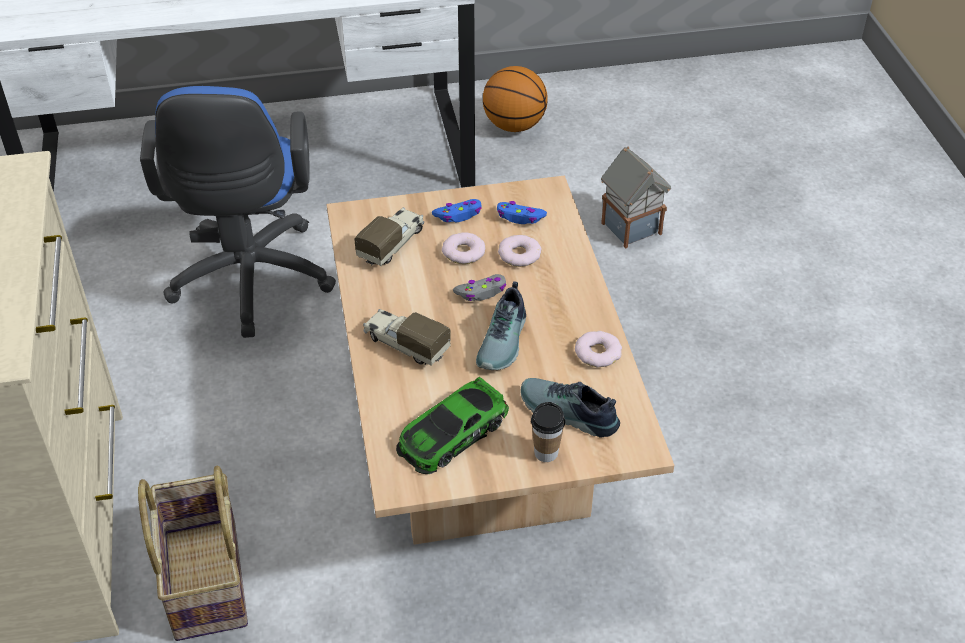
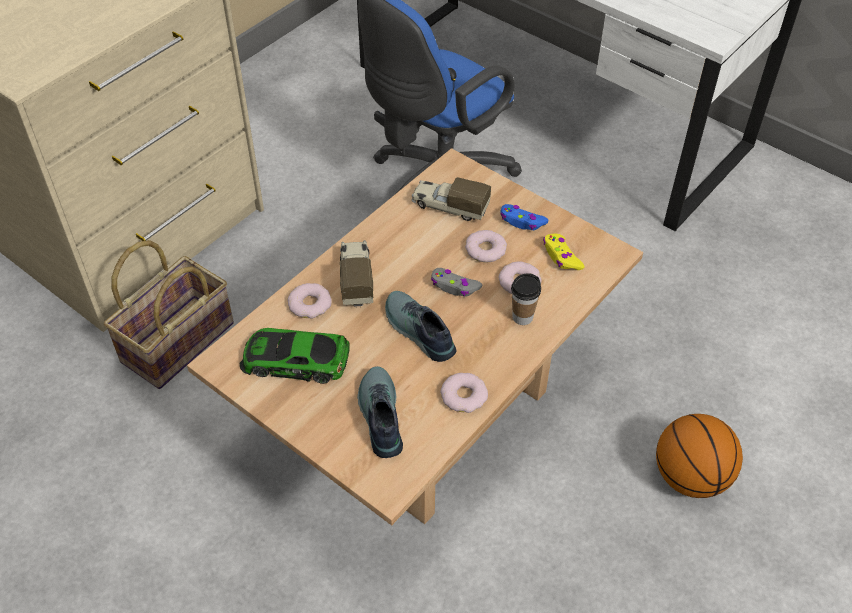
camera: 50 degrees right, 5 degrees up
(392, 244) = (449, 207): toy truck -> toy truck turned 150 degrees counterclockwise
(399, 389) = (310, 304): none -> donut
(505, 341) = (417, 332): shoe -> shoe turned 75 degrees clockwise
(514, 126) = (770, 209): basketball -> basketball (690, 477)
(520, 217) = (561, 256): blue game controller -> yellow game controller
(546, 453) = (327, 428): cup -> cup (522, 317)
(630, 227) = (753, 354): toy house -> none

